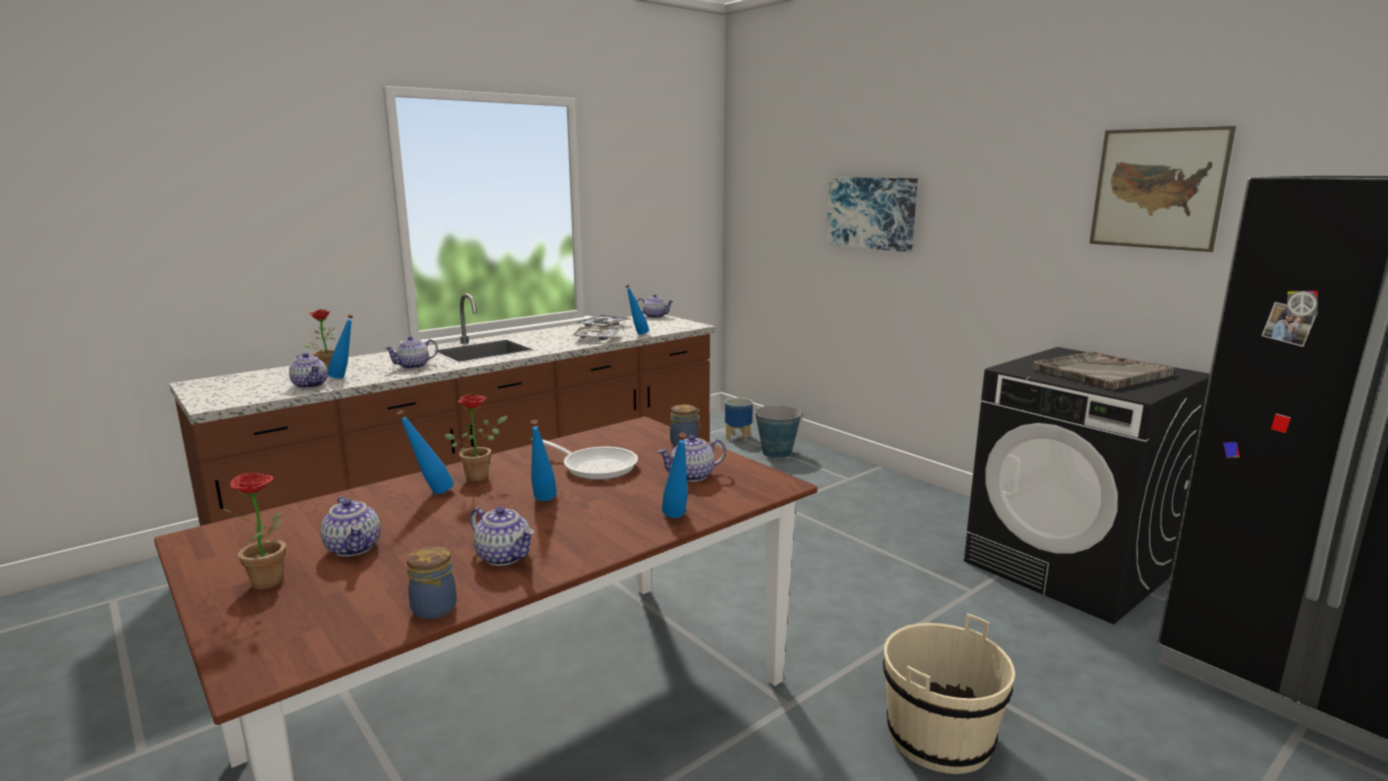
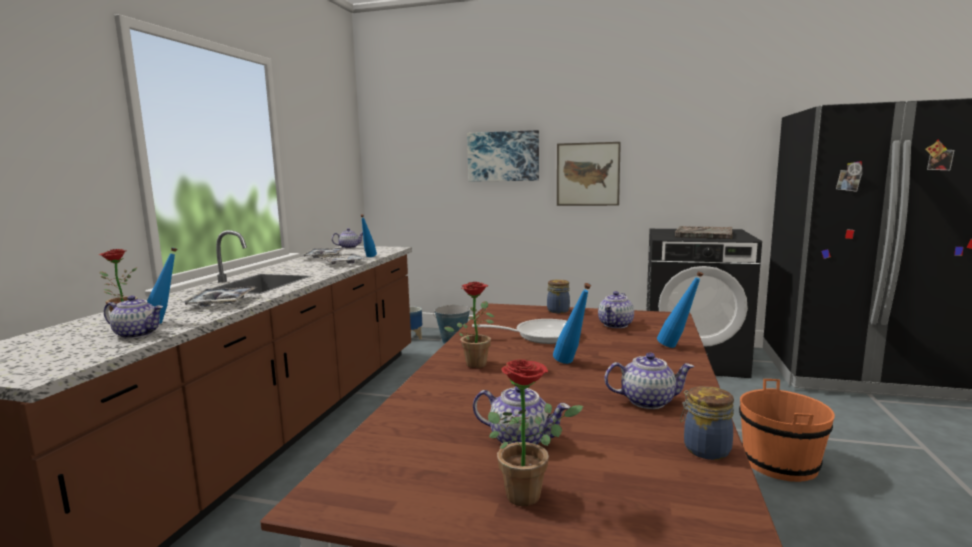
camera: 35 degrees left, 5 degrees down
(413, 366) = (221, 302): teapot -> tray
(430, 494) = (470, 384): blue bottle -> none
(939, 737) = (780, 463): beige bucket -> orange bucket
(1158, 189) = (698, 129): picture -> picture (588, 174)

